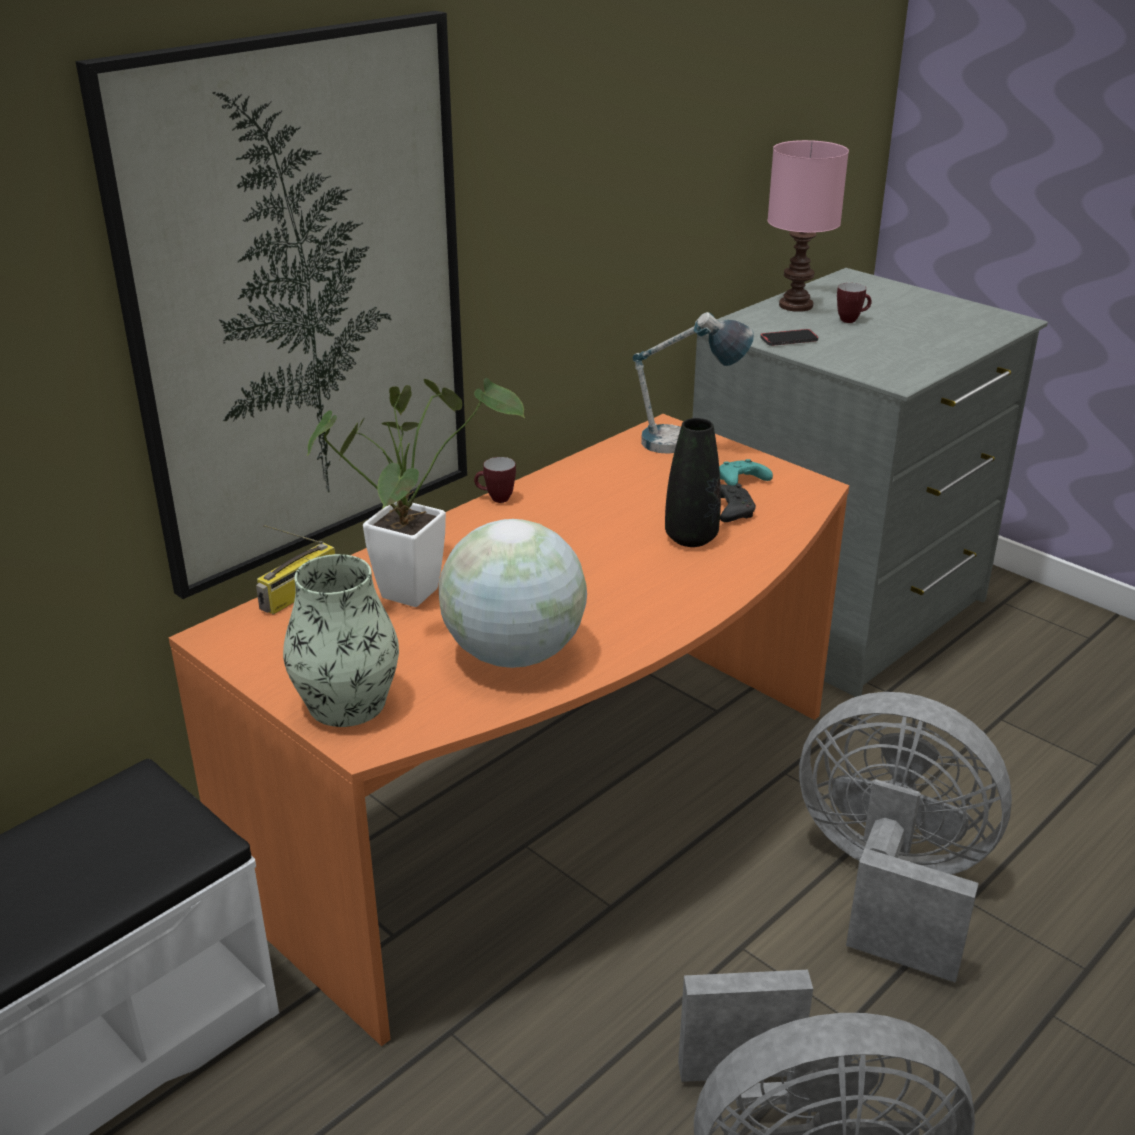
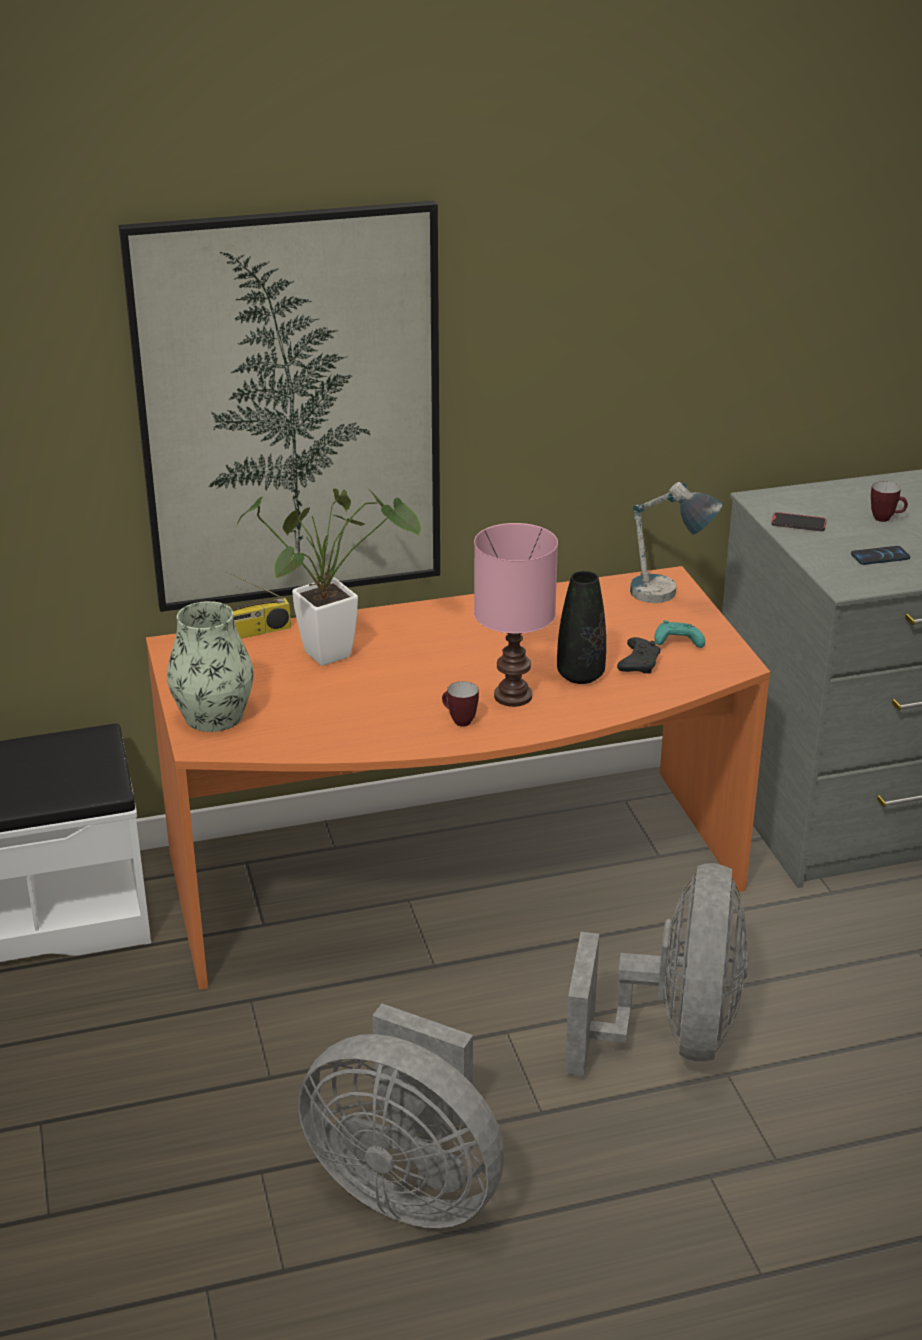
camera: 30 degrees right, 0 degrees up
(495, 499) = (463, 601): mug -> mug (458, 721)
(514, 654) = (354, 719): globe -> none
(796, 305) = (853, 492): pink table lamp -> pink table lamp (514, 696)
(890, 350) = (880, 557): none -> phone
(890, 884) = (672, 1036): grey fan -> grey fan turned 45 degrees clockwise

